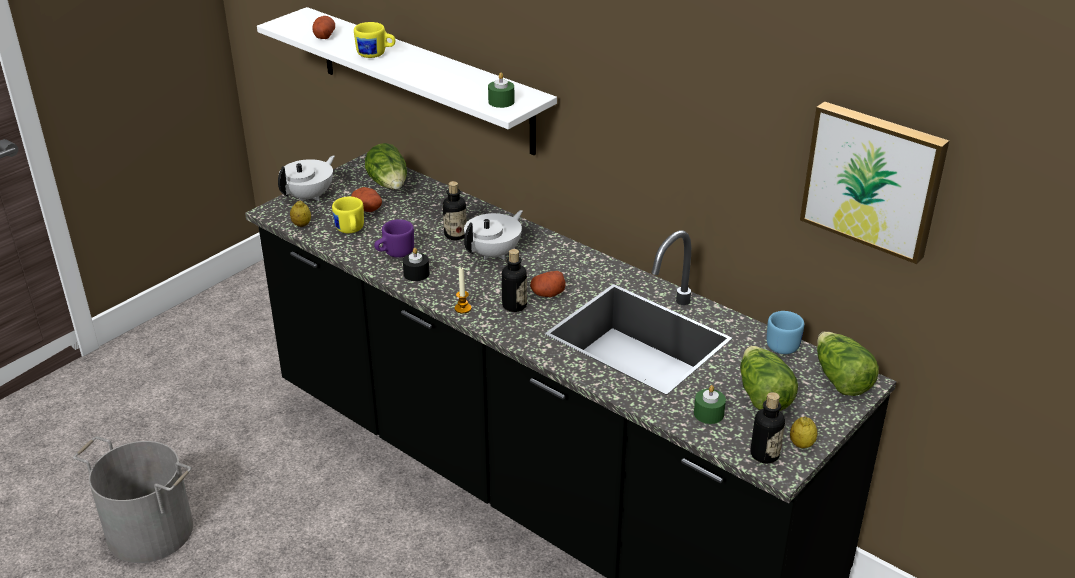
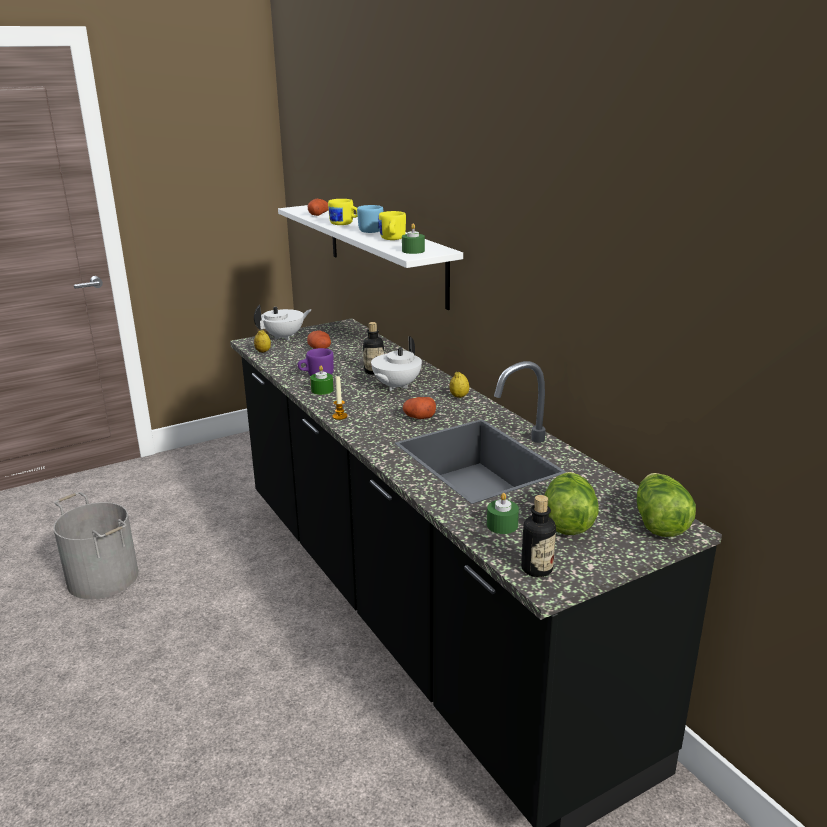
camera: 20 degrees right, 10 degrees down
(350, 231) = (295, 359): yellow mug -> yellow mug (392, 239)
(389, 184) = (349, 337): lettuce -> none
(416, 274) = (322, 390): black candle -> green candle
(494, 253) = (396, 386): white teapot -> white teapot turned 150 degrees clockwise
(514, 305) = (384, 421): bottle -> none
(781, 343) = (613, 484): blue mug -> blue mug (372, 230)
(801, 444) = (582, 568): lemon -> lemon (459, 396)
(874, 179) = (704, 302): picture -> none

